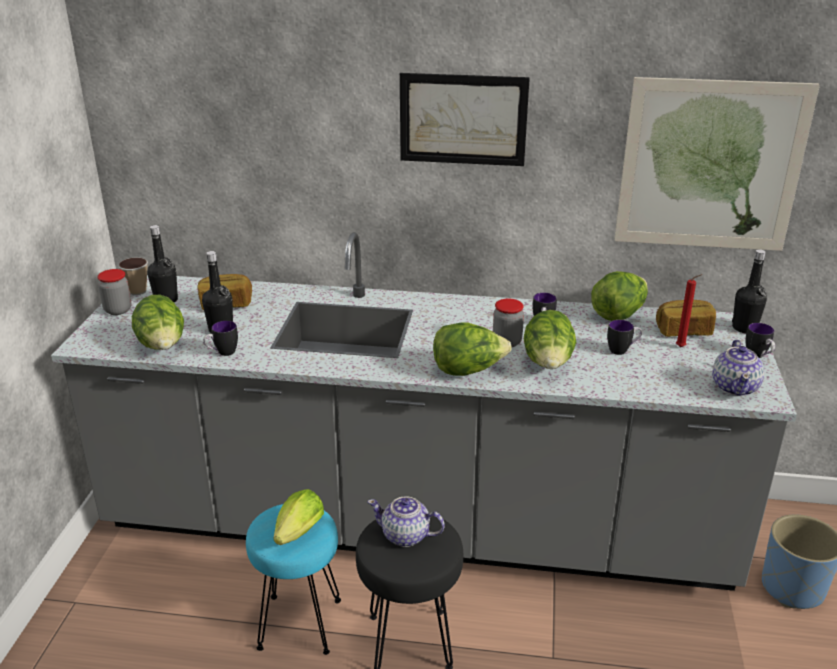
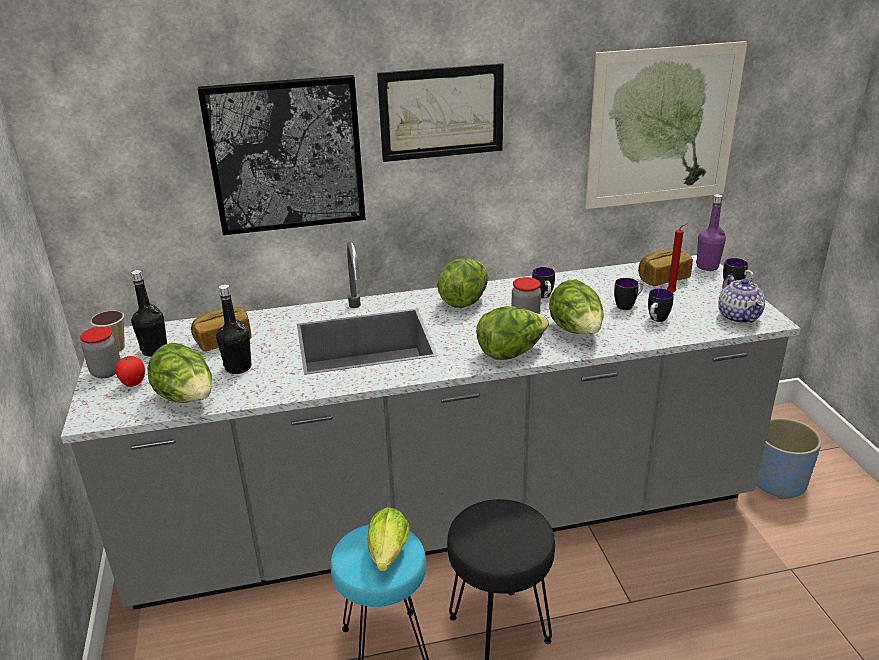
camera: 20 degrees left, 0 degrees up
(131, 325) = (133, 384): none -> tomato
(222, 353) = (257, 390): mug -> mug (656, 320)
(309, 141) = (286, 155): none -> picture
(406, 536) = (494, 526): teapot -> none
(618, 314) = (600, 275): lettuce -> lettuce (464, 300)
(744, 328) = (707, 267): black bottle -> purple bottle

